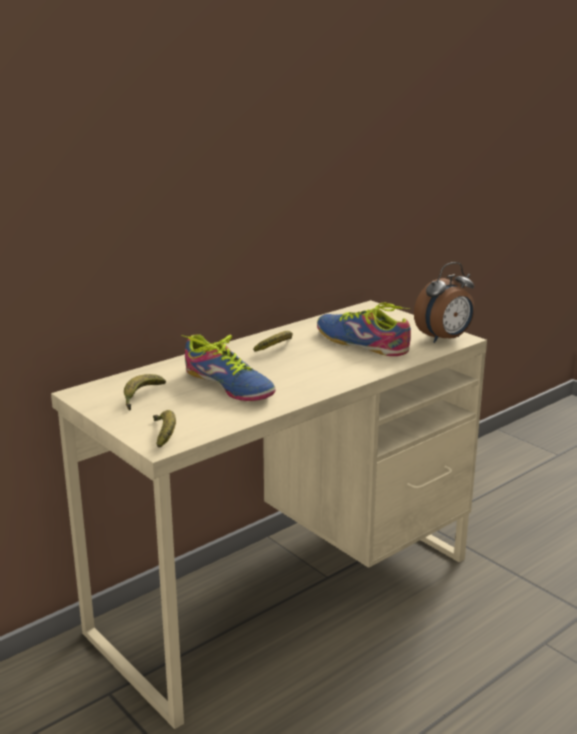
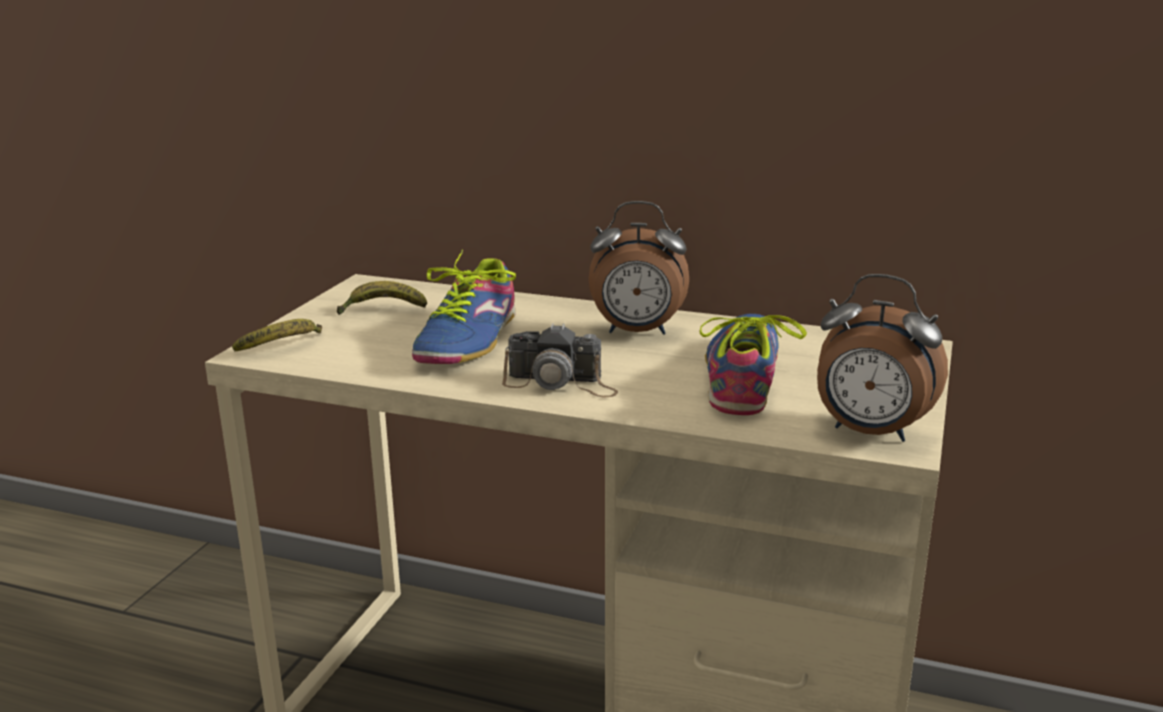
camera: 60 degrees right, 0 degrees up
(277, 348) = (637, 332): banana -> alarm clock
(321, 378) = (561, 383): none -> camera

